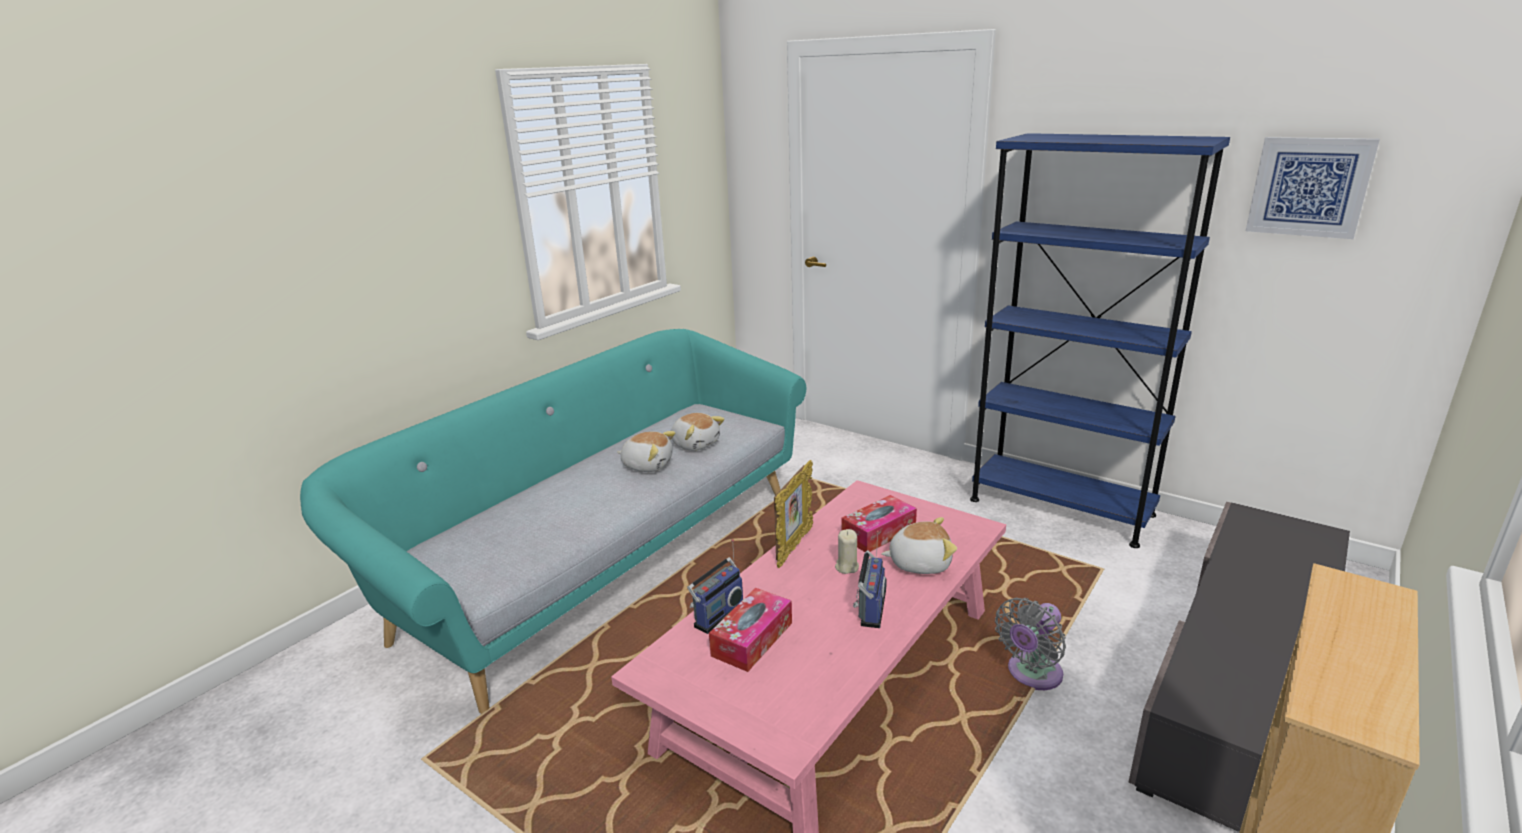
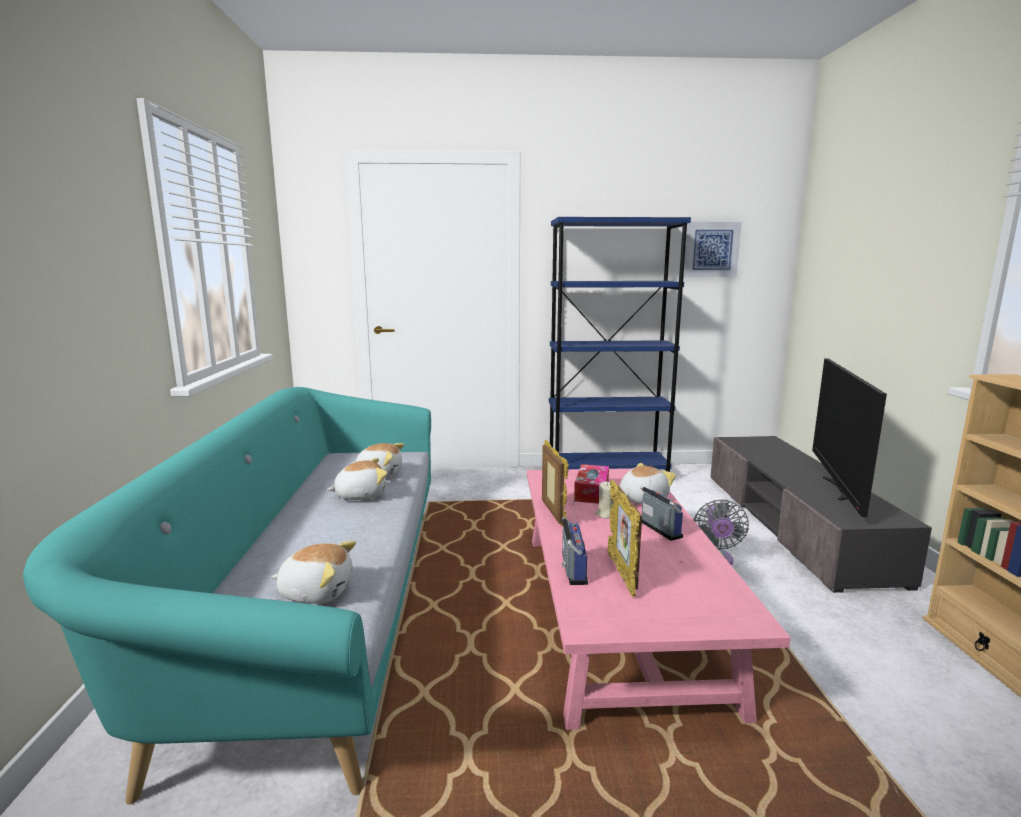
camera: 40 degrees left, 10 degrees down
(506, 549) = (316, 591): none -> plush toy
(752, 639) = (622, 574): tissue box -> picture frame
(1274, 655) = (838, 489): none -> television

